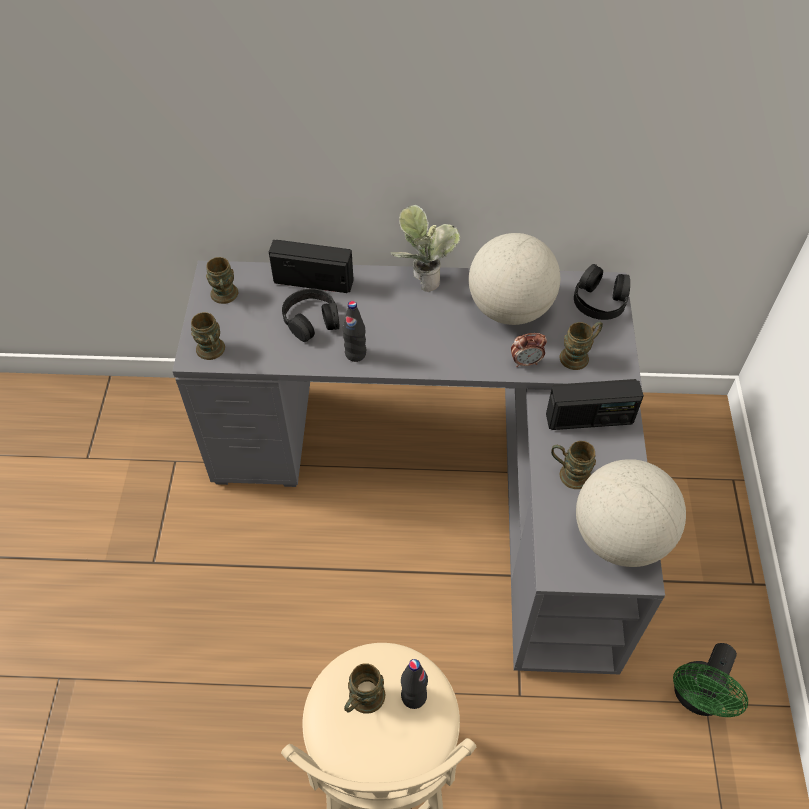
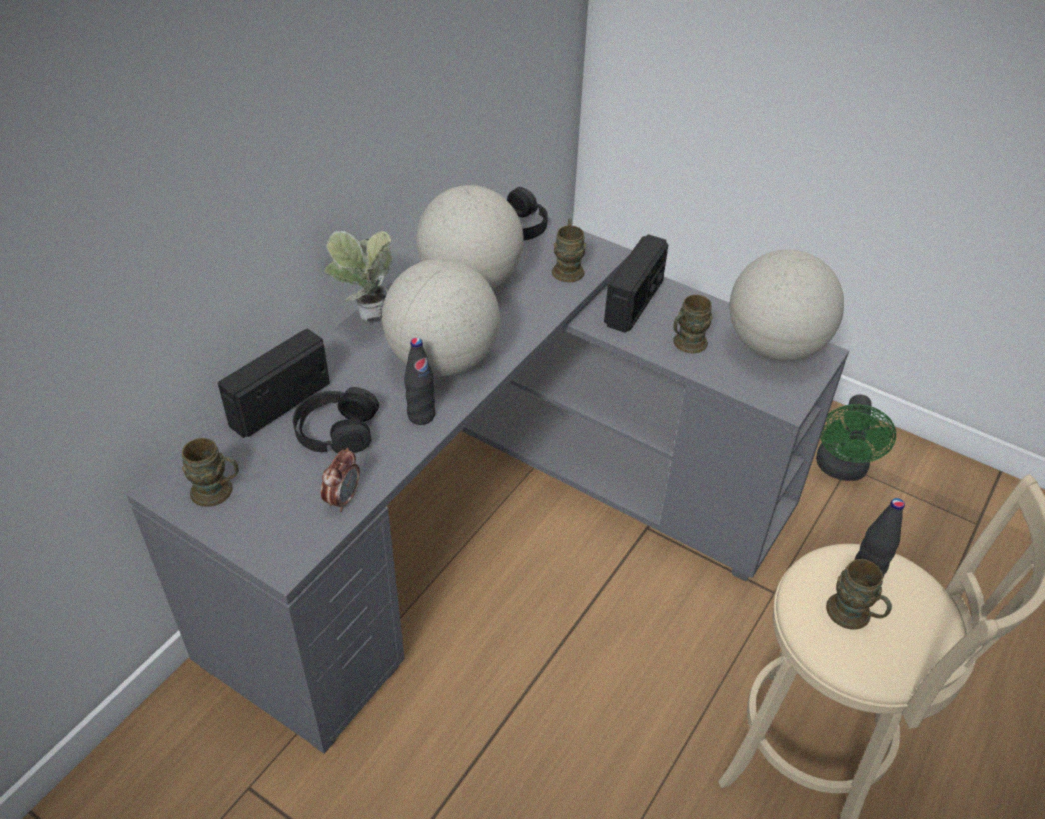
camera: 60 degrees left, 10 degrees down
(212, 352) = (295, 541): brown mug -> none
(416, 337) = (443, 360): none -> globe
(526, 362) = (545, 302): alarm clock -> alarm clock (343, 499)
(697, 698) = (841, 469): green fan -> green fan turned 45 degrees clockwise

